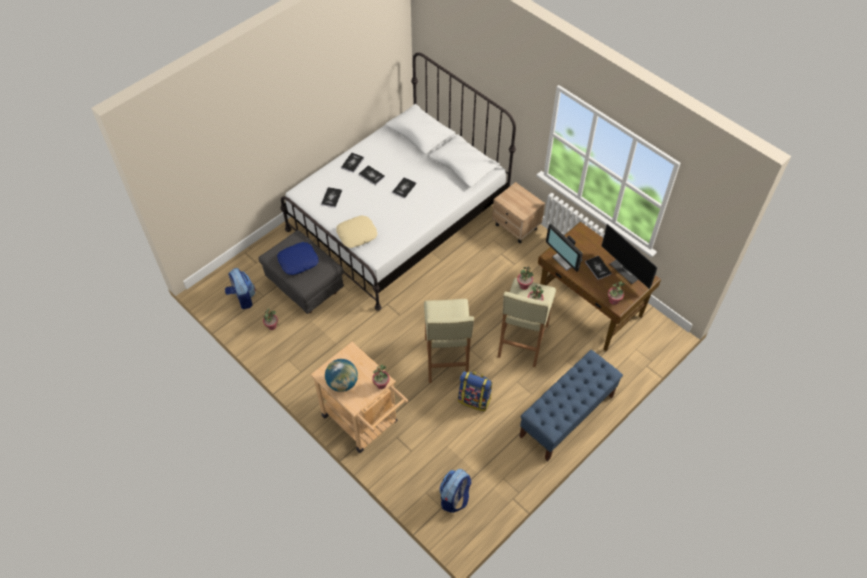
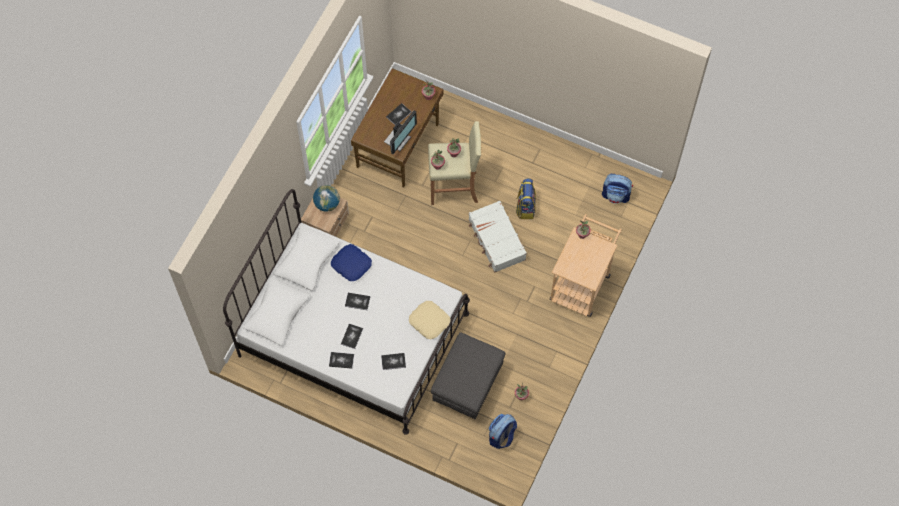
camera: 110 degrees left, 10 degrees up
(298, 261) = (470, 370): blue pillow -> blue pillow (351, 265)
(342, 383) = (593, 263): globe -> globe (327, 204)
(446, 359) = (496, 240): beige stool -> white suitcase
(566, 416) = (512, 138): blue bench -> none
(628, 270) = (392, 92): monitor -> none

